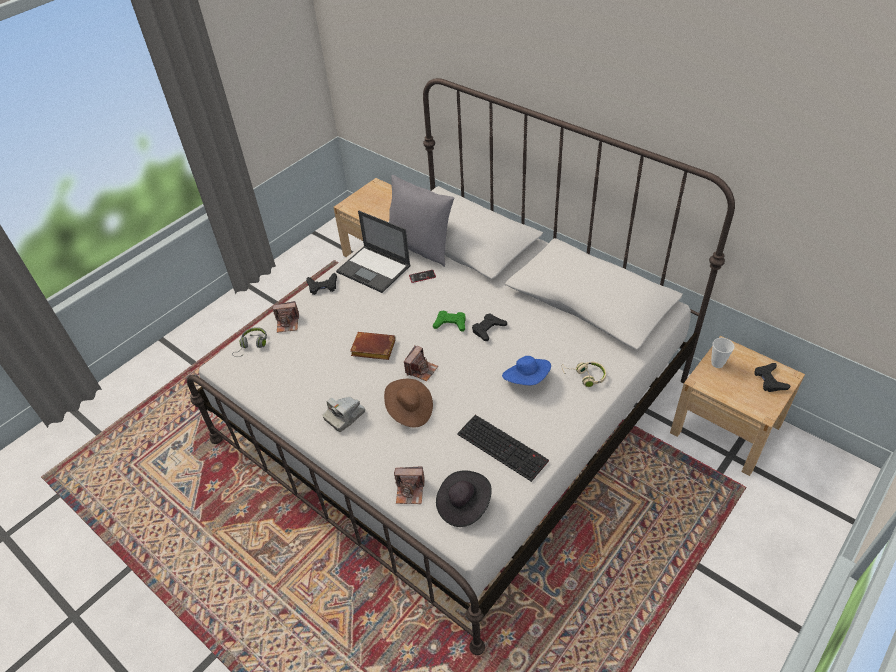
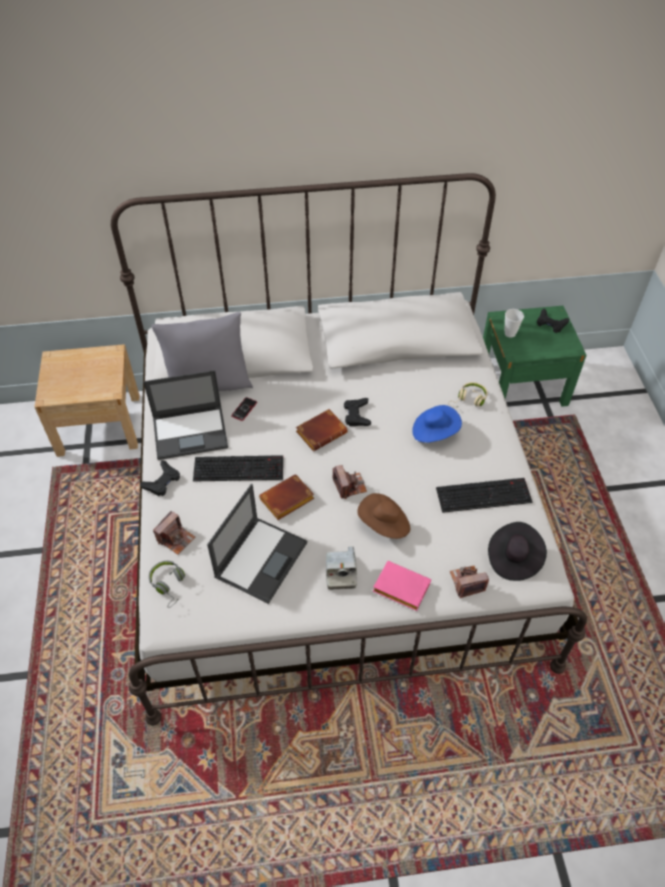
camera: 50 degrees left, 5 degrees up
(314, 371) = (261, 558): none -> laptop
(364, 456) = (399, 588): none -> pink book
(373, 309) = (239, 468): none -> keyboard
(410, 491) = (466, 582): camera -> camera turned 150 degrees counterclockwise
(450, 323) = (321, 431): green game controller -> brown book
(725, 429) = (522, 384): beige nightstand -> green nightstand

